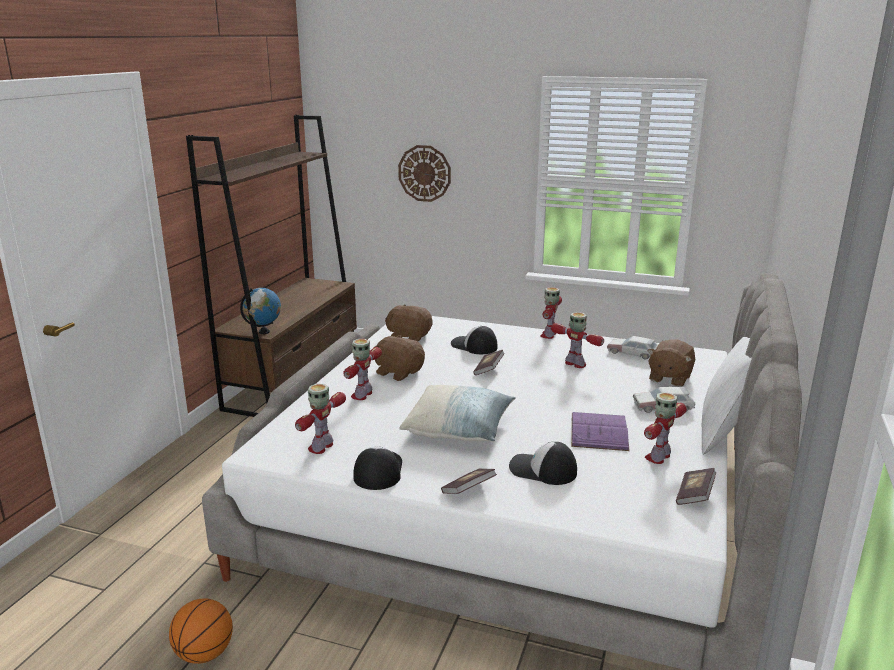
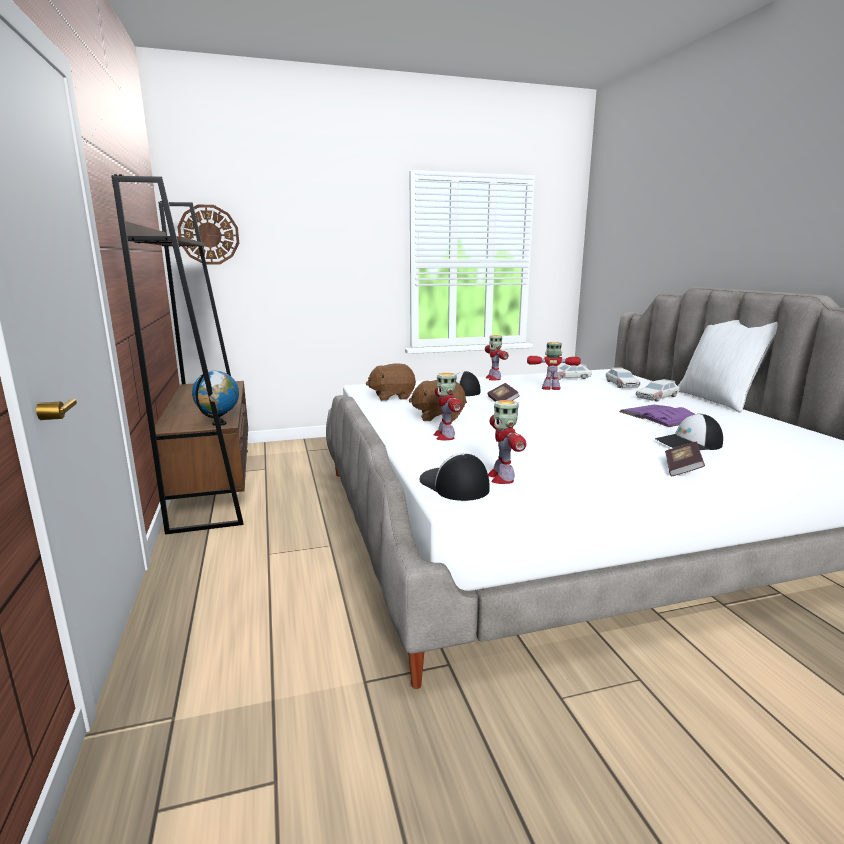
camera: 35 degrees left, 5 degrees down
(204, 654) = (515, 777): basketball -> none
(377, 471) = (589, 478): cap -> cap (453, 485)
(424, 173) = (303, 264): wall clock -> wall clock (209, 235)
(459, 428) = (574, 437): pillow -> none
(659, 457) = (724, 419): toy robot -> none
(669, 378) = (621, 384): brown plush toy -> toy car
(694, 495) = (793, 431): book -> none

